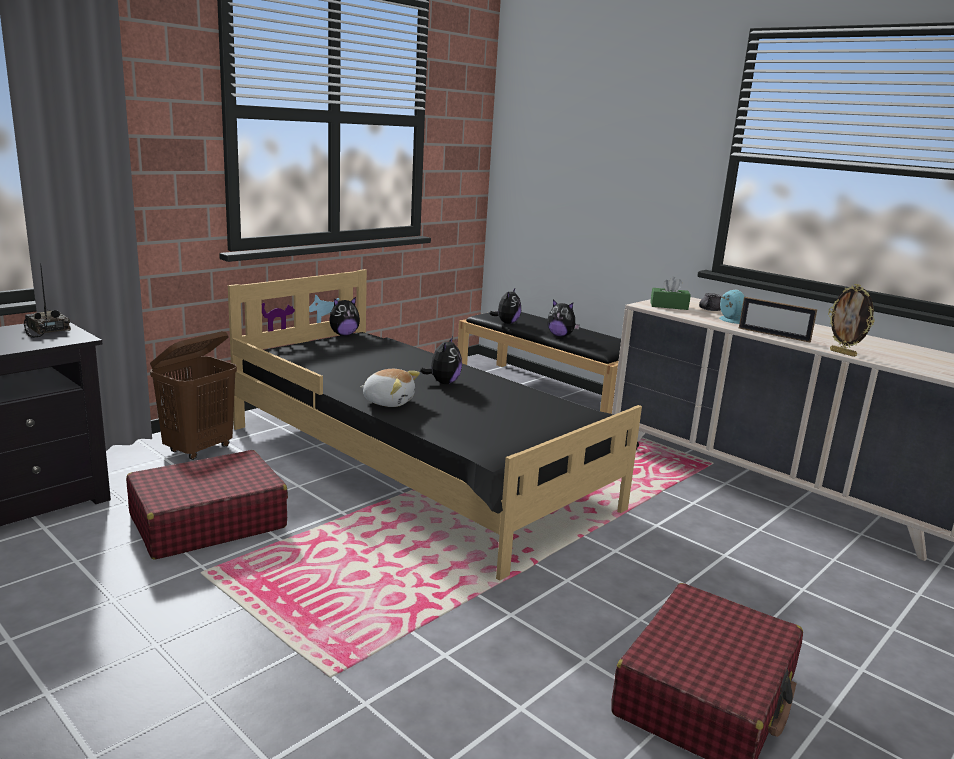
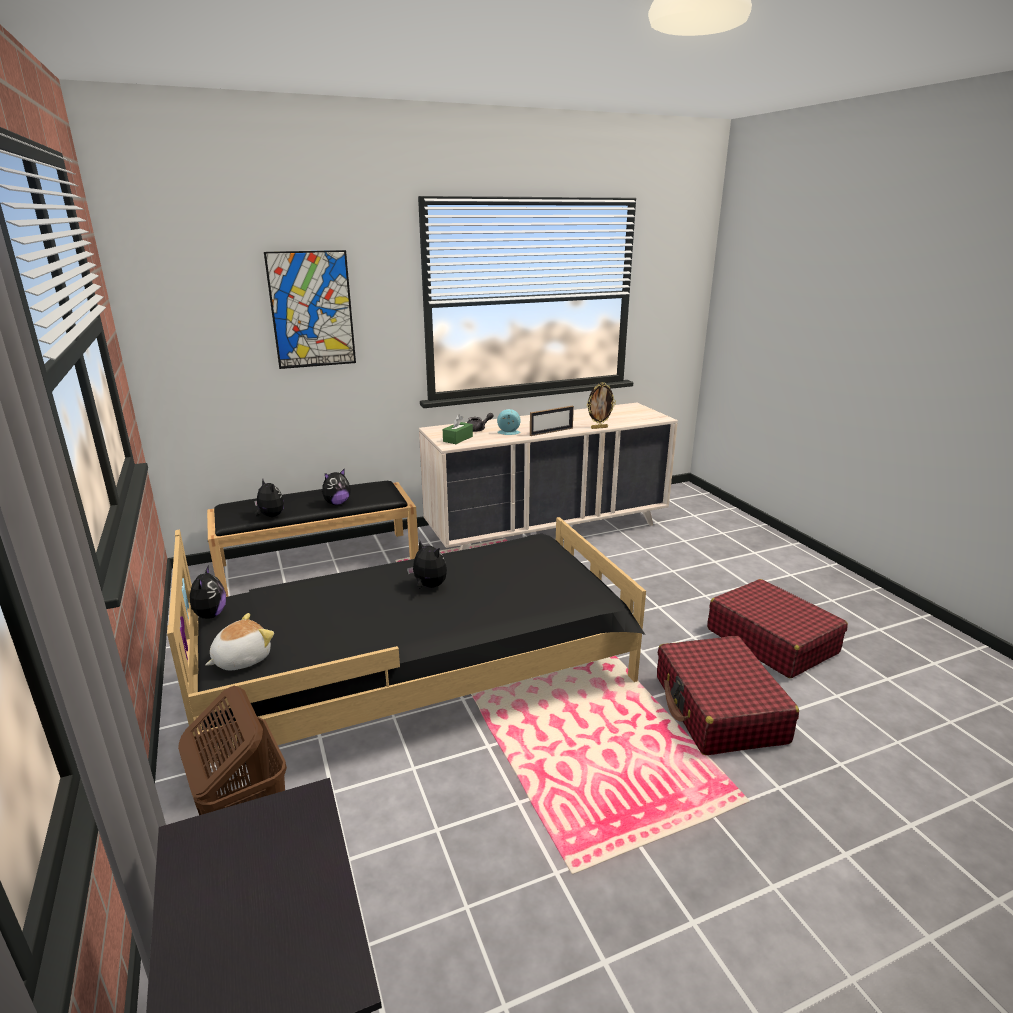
camera: 65 degrees left, 5 degrees up
(45, 330) = (230, 846): radio -> none
(207, 522) = (461, 858): red suitcase -> red suitcase (719, 709)
(388, 402) = (461, 625): plush toy -> plush toy (241, 659)
(621, 147) = (312, 310): none -> picture

